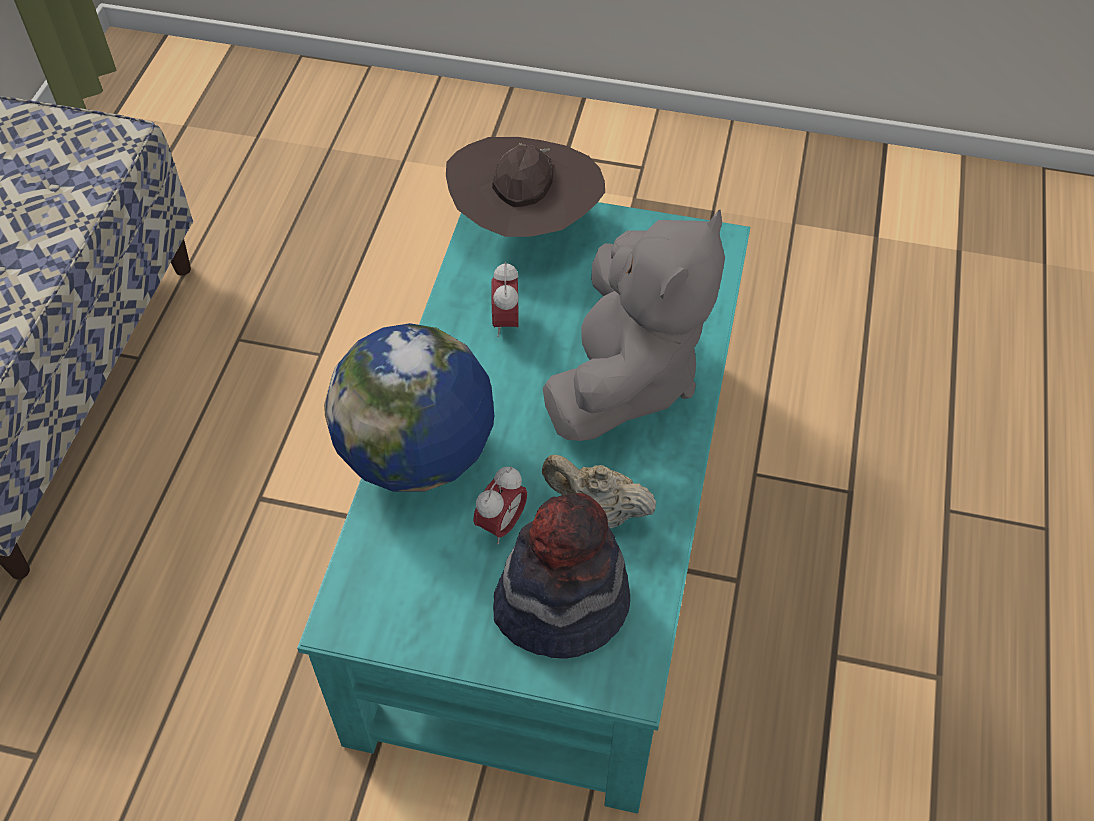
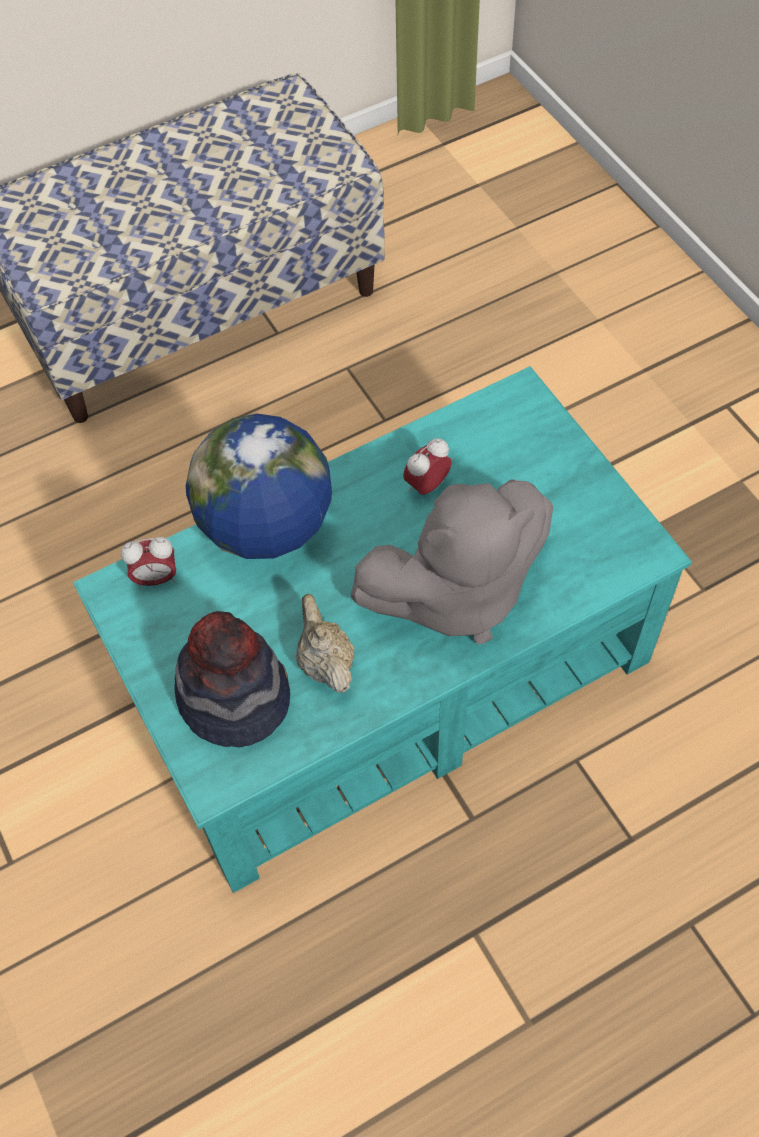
camera: 50 degrees right, 5 degrees up
(501, 524) = (261, 616): alarm clock -> alarm clock (156, 578)
(525, 226) = (524, 427): brown hat -> none

